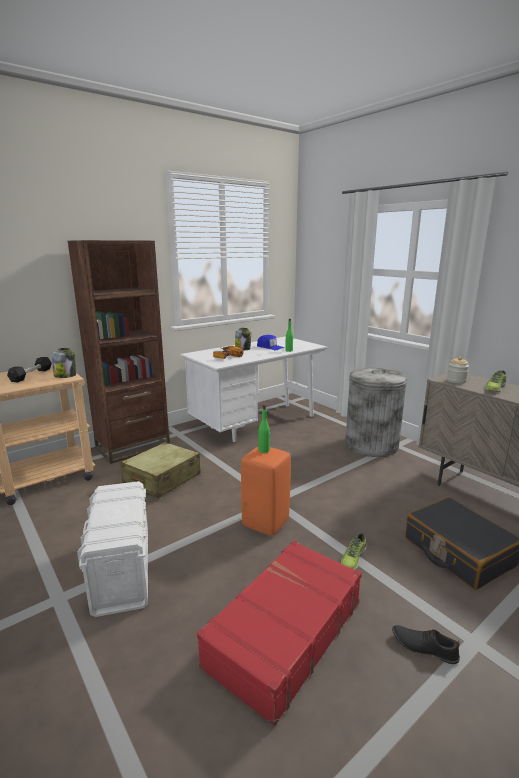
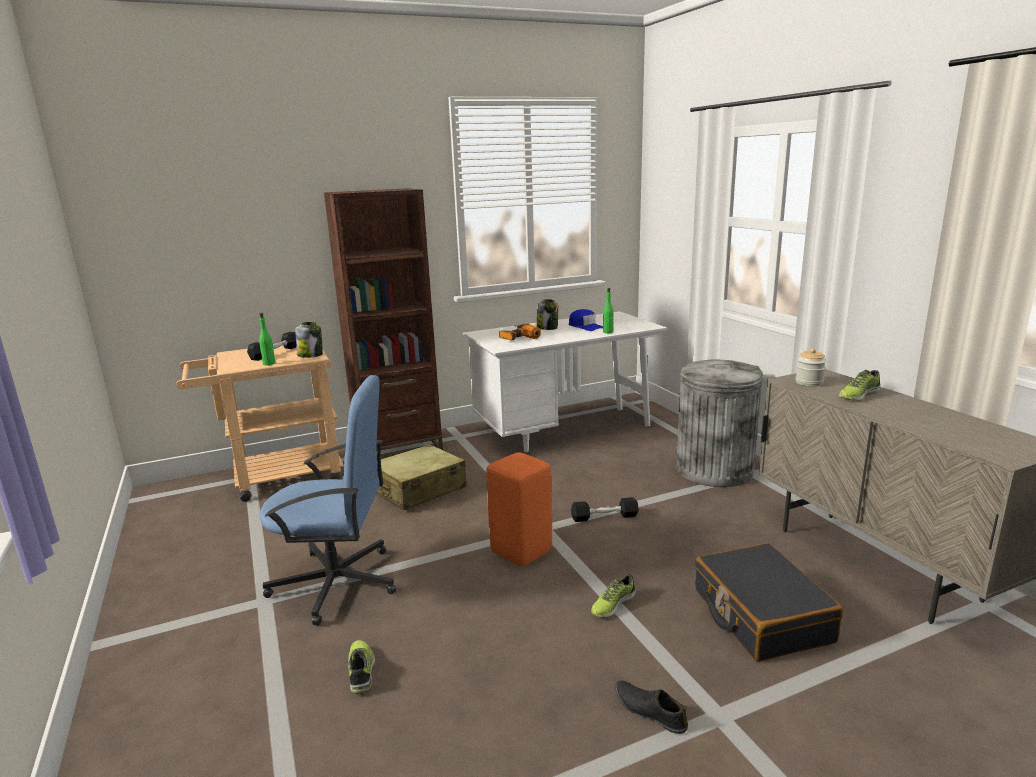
camera: 15 degrees right, 0 degrees up
(122, 571) = (337, 583): white storage box -> blue office chair
(174, 654) = (361, 670): none -> shoe
(264, 450) = (518, 458): green bottle -> green bottle (269, 363)
(283, 633) = (488, 669): red suitcase -> none
(314, 487) = (604, 517): none -> black dumbbell

